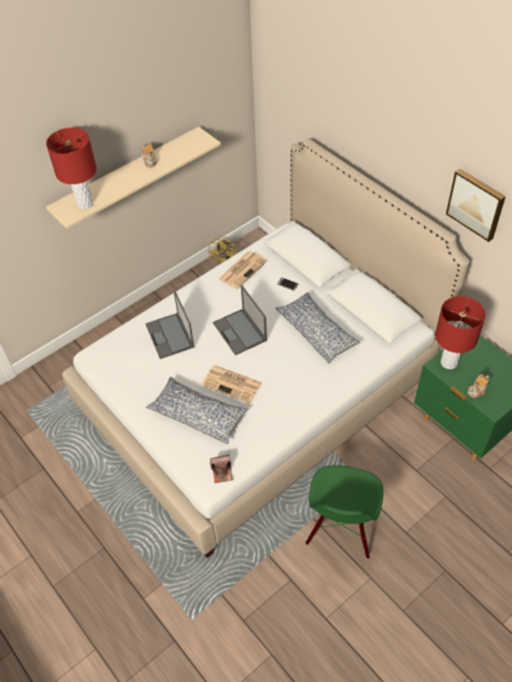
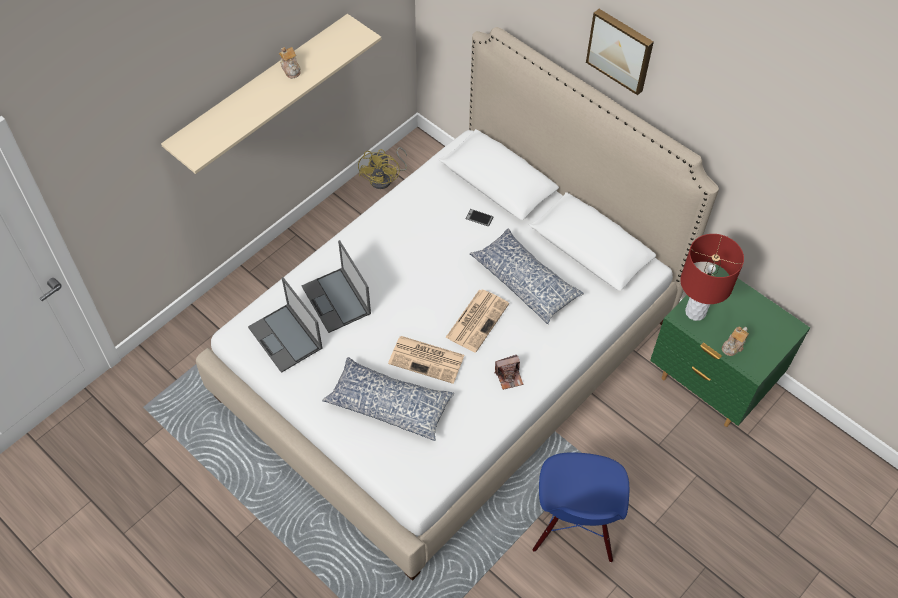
camera: 10 degrees left, 5 degrees up
(85, 204) = (214, 137): red table lamp -> none
(222, 472) = (431, 477): camera -> camera (509, 376)
(240, 332) = (427, 288): laptop -> laptop (286, 338)
(243, 269) = (418, 201): newspaper -> newspaper (477, 320)
(341, 529) = (574, 528): green chair -> blue chair
(476, 203) = (728, 119): picture -> picture (621, 50)

